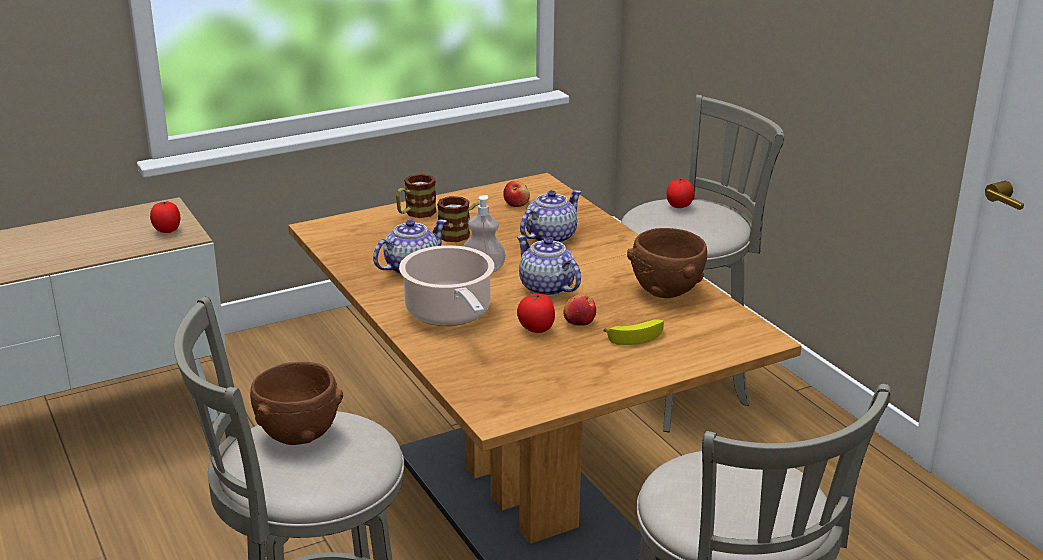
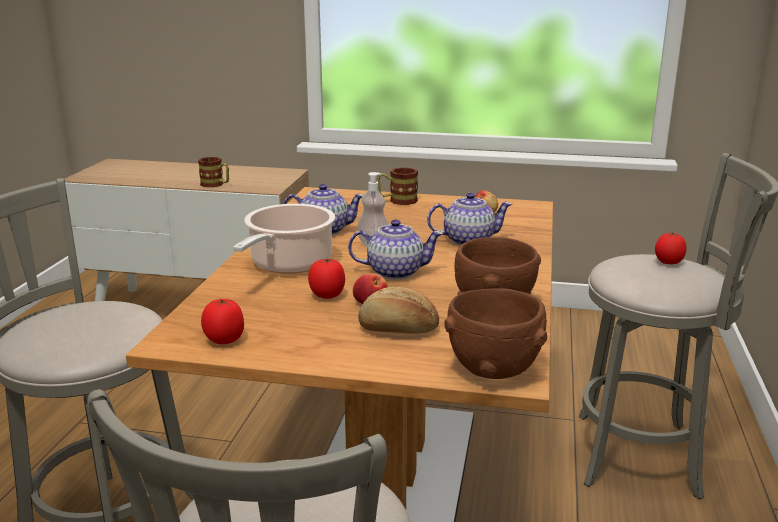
camera: 40 degrees right, 5 degrees down
(167, 230) = (265, 183): tomato -> tomato (224, 340)
(299, 434) = (94, 314): brown bowl -> brown bowl (494, 369)
(461, 234) = (403, 220): mug -> mug (216, 185)
(547, 288) = (394, 272): teapot -> teapot turned 90 degrees clockwise
(637, 336) = (398, 330): banana -> bread

